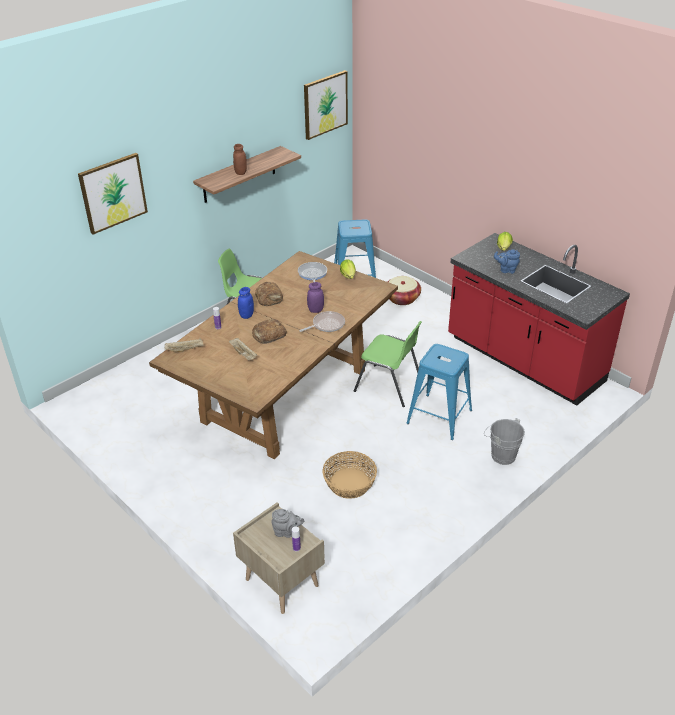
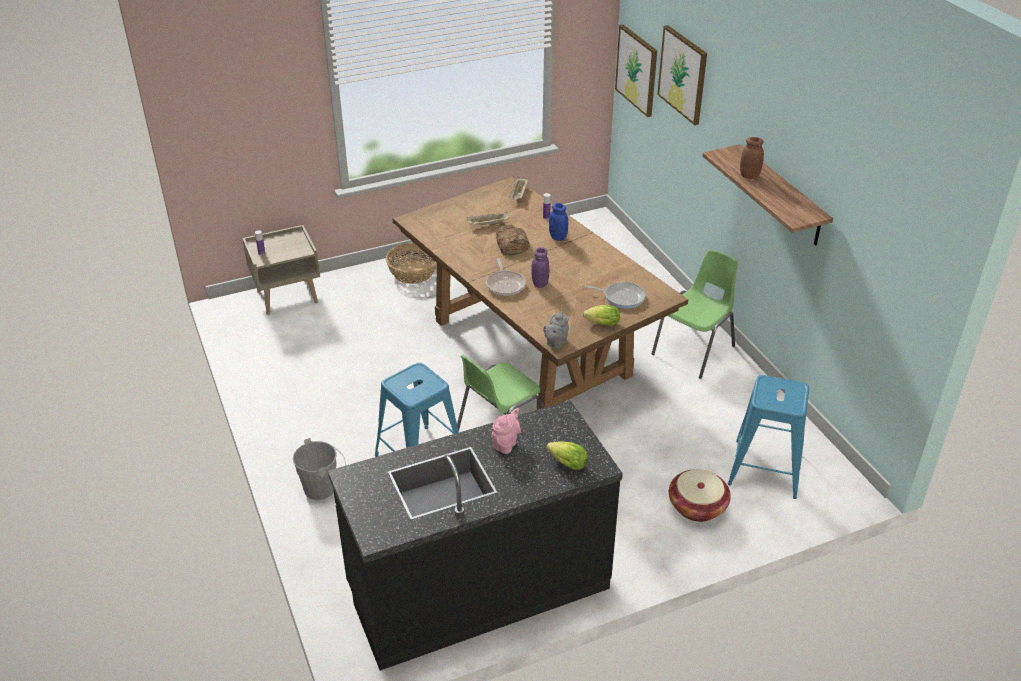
camera: 110 degrees right, 0 degrees up
(269, 297) = (586, 257): bread -> none
(287, 532) = (282, 252): grey teapot -> grey teapot (555, 343)
(325, 104) = (906, 234): picture -> picture (637, 70)
(350, 483) = (367, 361): basket -> basket (413, 273)
(506, 270) = (506, 443): blue teapot -> pink teapot
(523, 361) = (478, 588): red counter -> black counter

